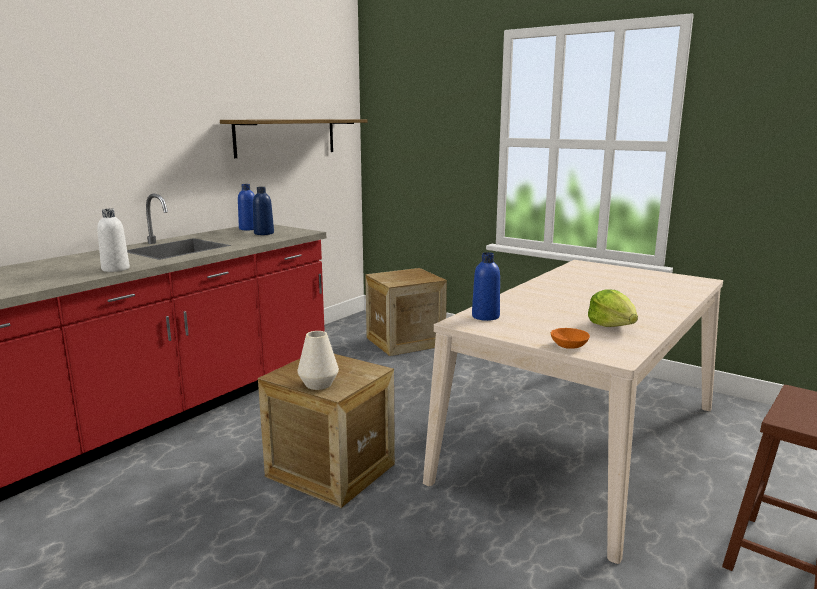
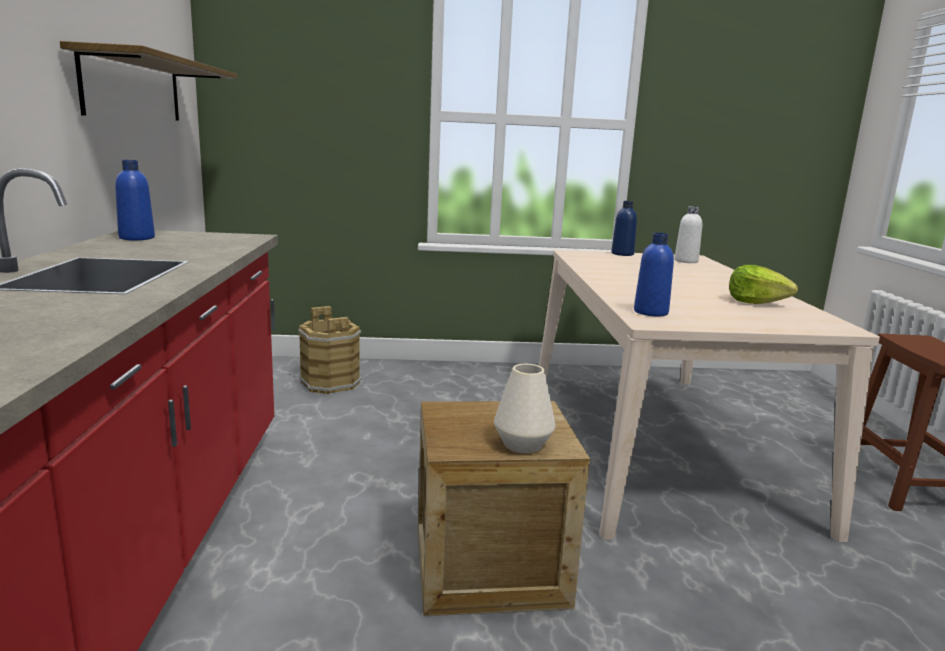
camera: 40 degrees left, 0 degrees up
(115, 269) = (87, 319): white bottle -> white bottle (686, 261)
(264, 233) = (187, 242): blue bottle -> blue bottle (622, 254)
(405, 341) = (330, 383): crate -> brown bucket
(570, 346) = (788, 326): orange bowl -> none

